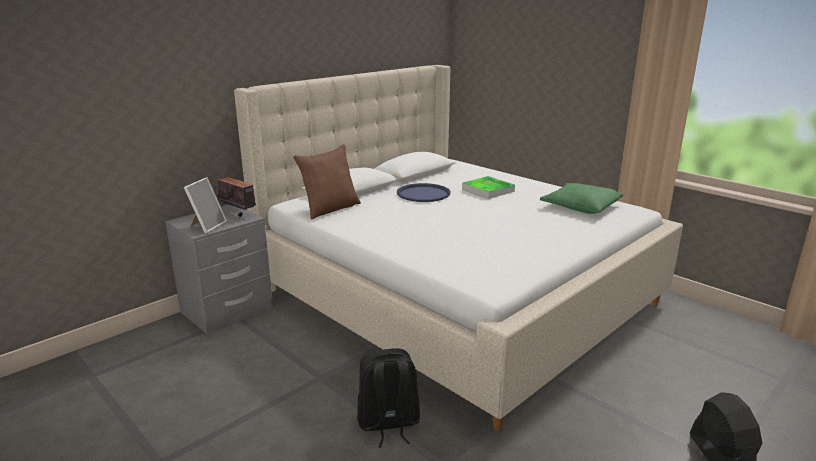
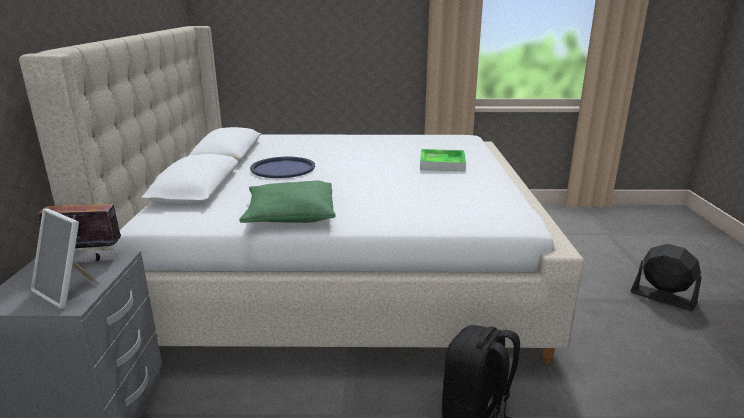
camera: 45 degrees left, 0 degrees up
(207, 226) = (68, 291): picture frame -> picture frame turned 150 degrees clockwise
(330, 209) = (215, 211): brown pillow -> none
(488, 190) = (334, 151): tray -> tray (442, 163)
(580, 206) = (428, 143): green pillow -> green pillow (290, 214)

